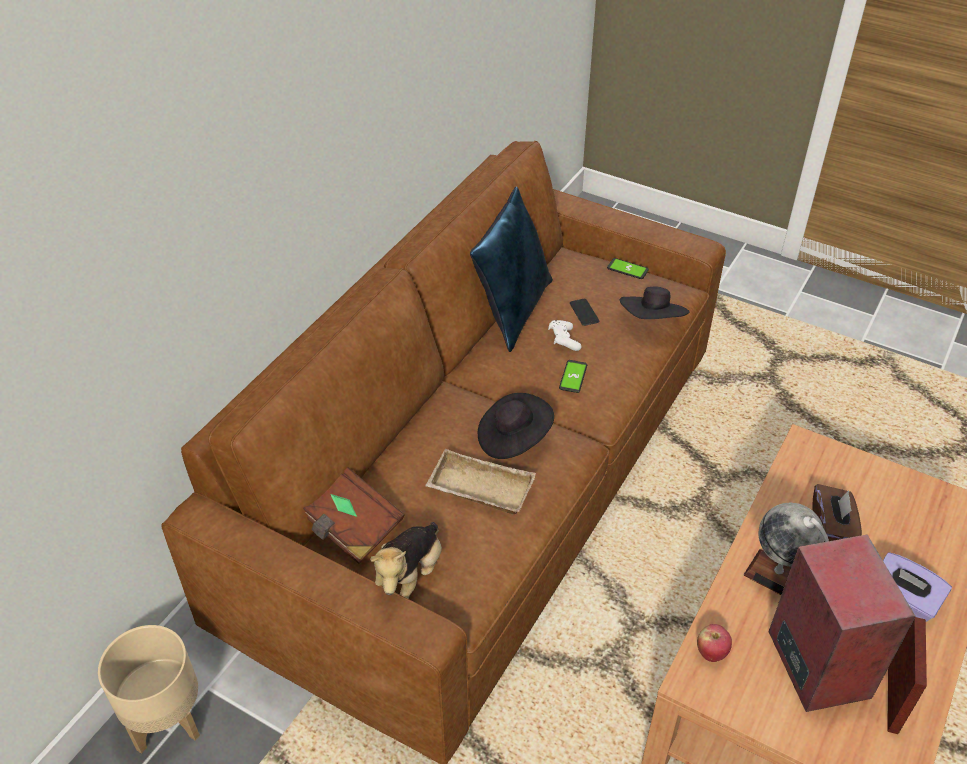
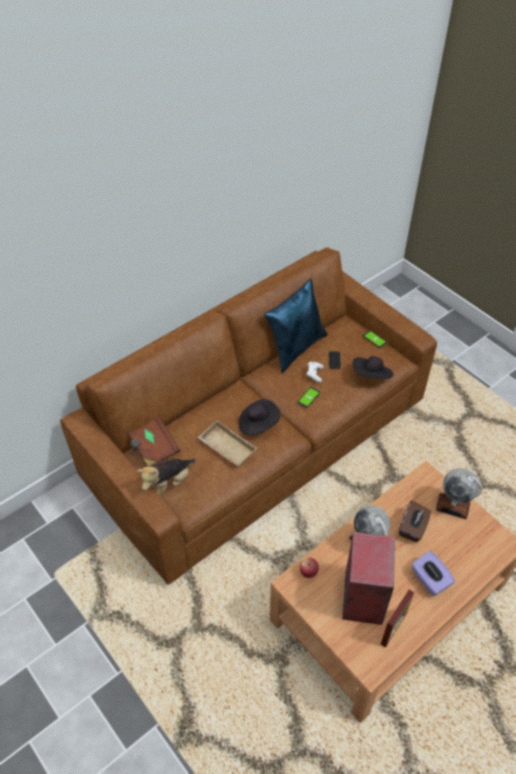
camera: 20 degrees right, 5 degrees up
(167, 718) = (48, 515): beige planter -> none
(870, 478) = (453, 506): none -> globe

